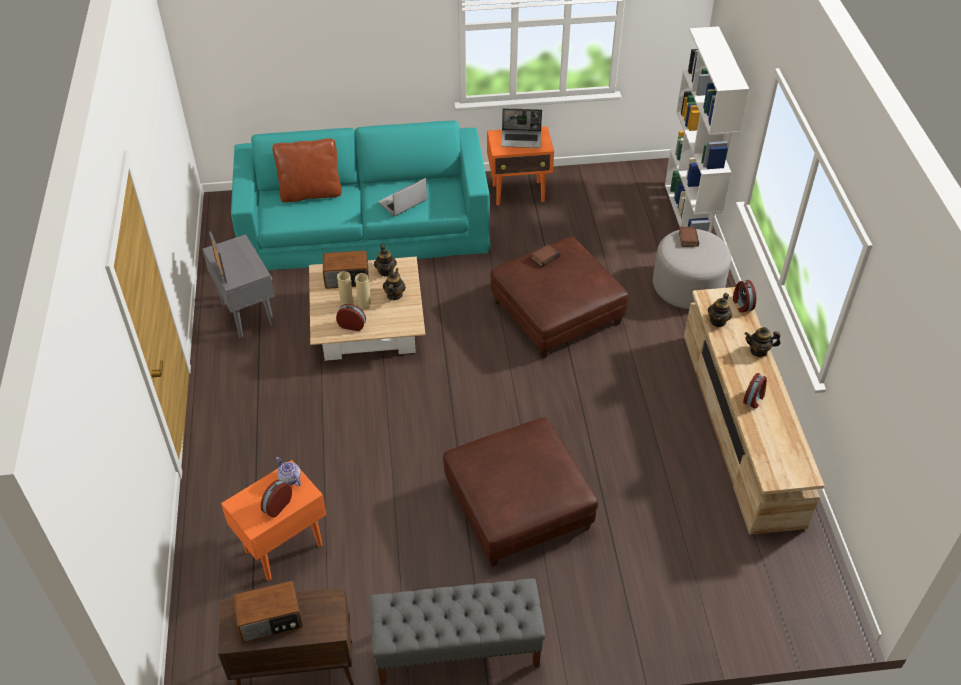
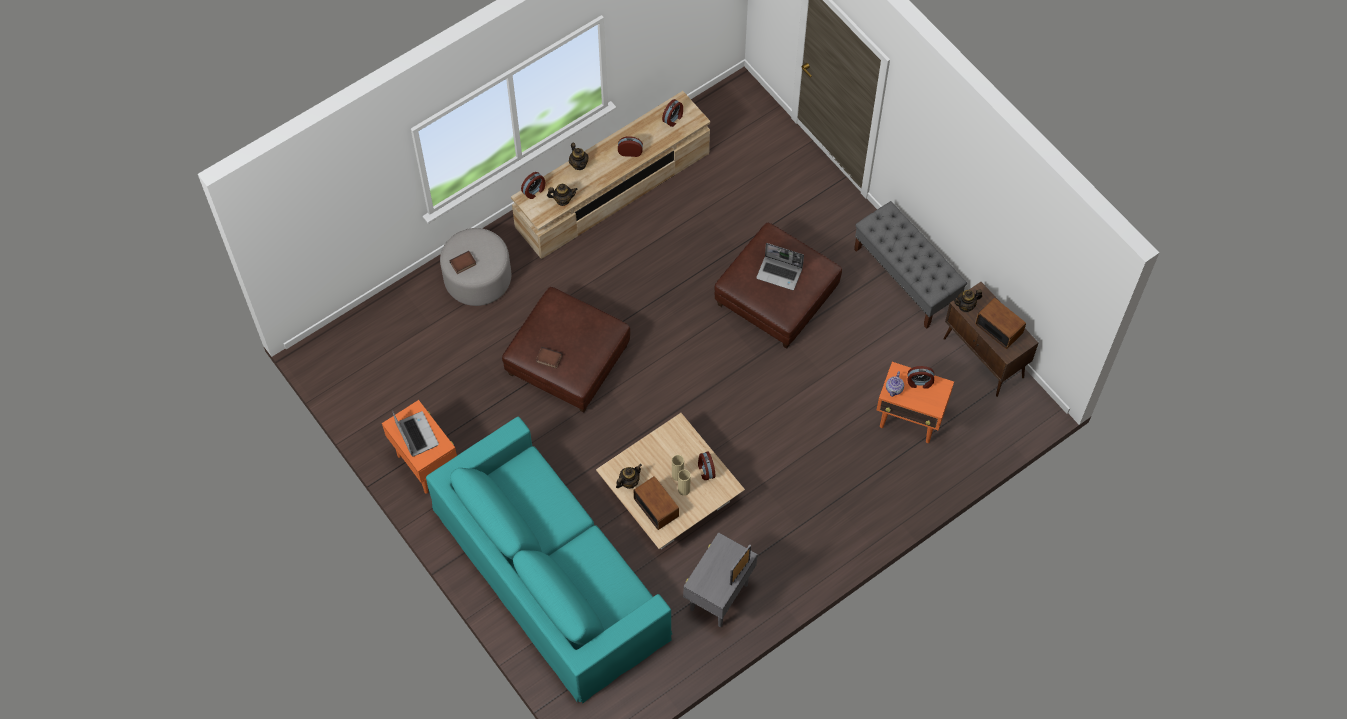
camera: 120 degrees left, 15 degrees up
(310, 193) = (581, 589): brown pillow -> none
(394, 295) = (652, 459): teapot -> teapot (965, 306)
(402, 202) = (548, 502): laptop -> laptop (780, 273)
(690, 215) = (379, 312): white bookcase -> none
(783, 457) = (673, 118): none -> alarm clock

